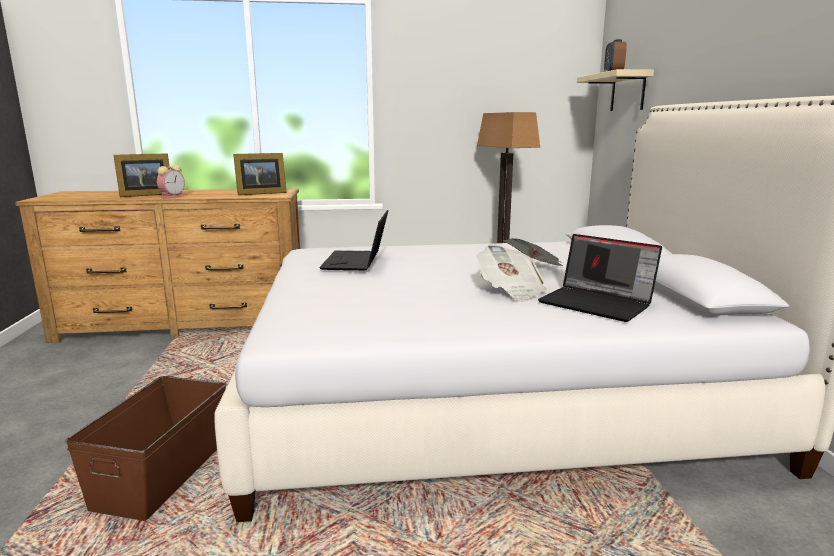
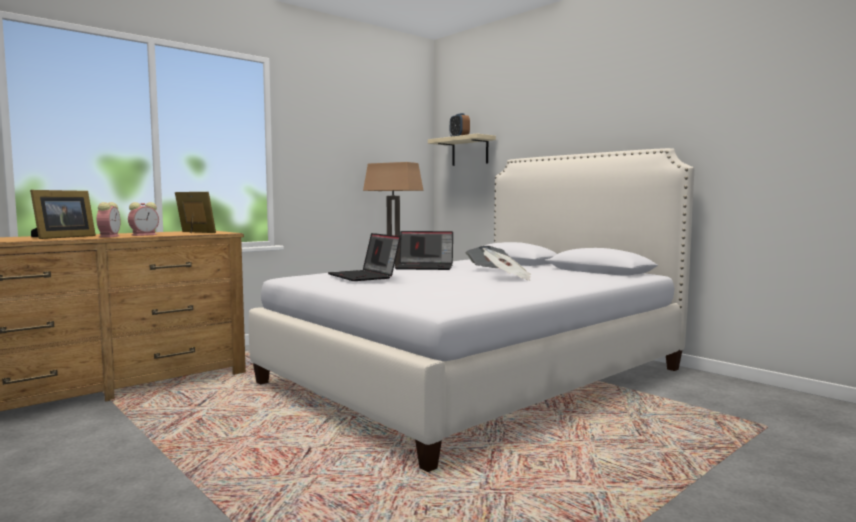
camera: 35 degrees left, 10 degrees down
(164, 473) = (312, 471): brown storage box -> none
(207, 195) = (145, 235): none -> alarm clock
(259, 193) = (194, 232): picture frame -> picture frame turned 90 degrees counterclockwise
(598, 303) = (567, 277): laptop -> laptop (425, 267)

